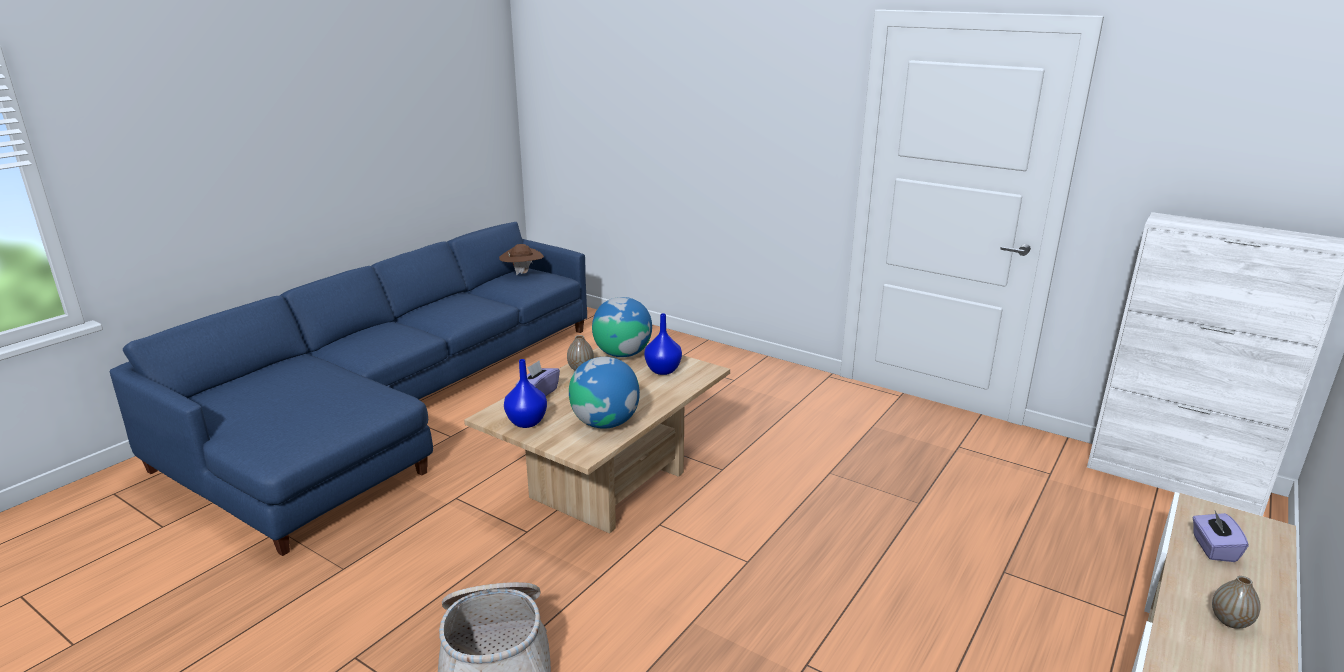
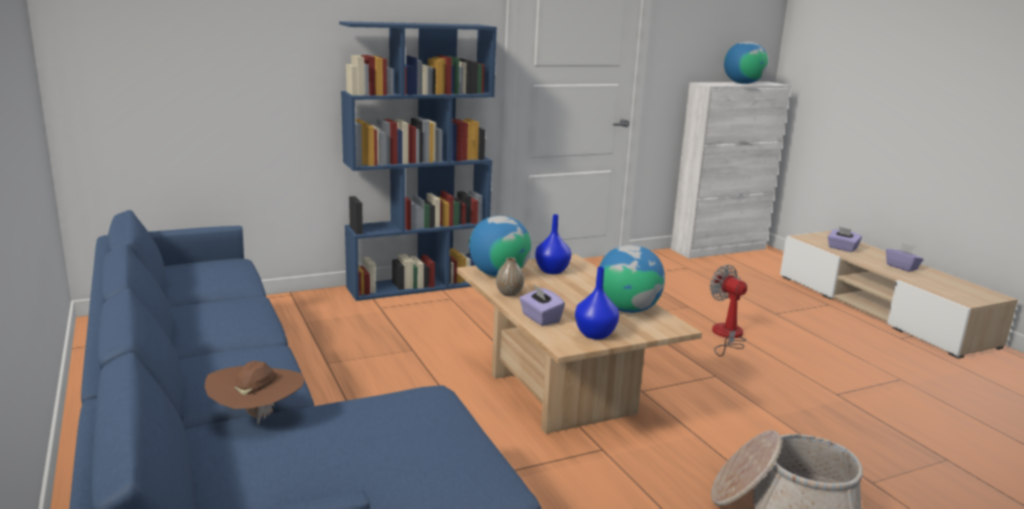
camera: 60 degrees left, 5 degrees down
(522, 273) = (187, 268): brown hat -> brown hat (257, 417)
(740, 359) = (418, 285): none -> blue bookcase
(868, 548) = (727, 336): none -> fan
(1230, 621) = (902, 267): vase -> purple tissue box
(1250, 231) = (743, 83): none -> globe

